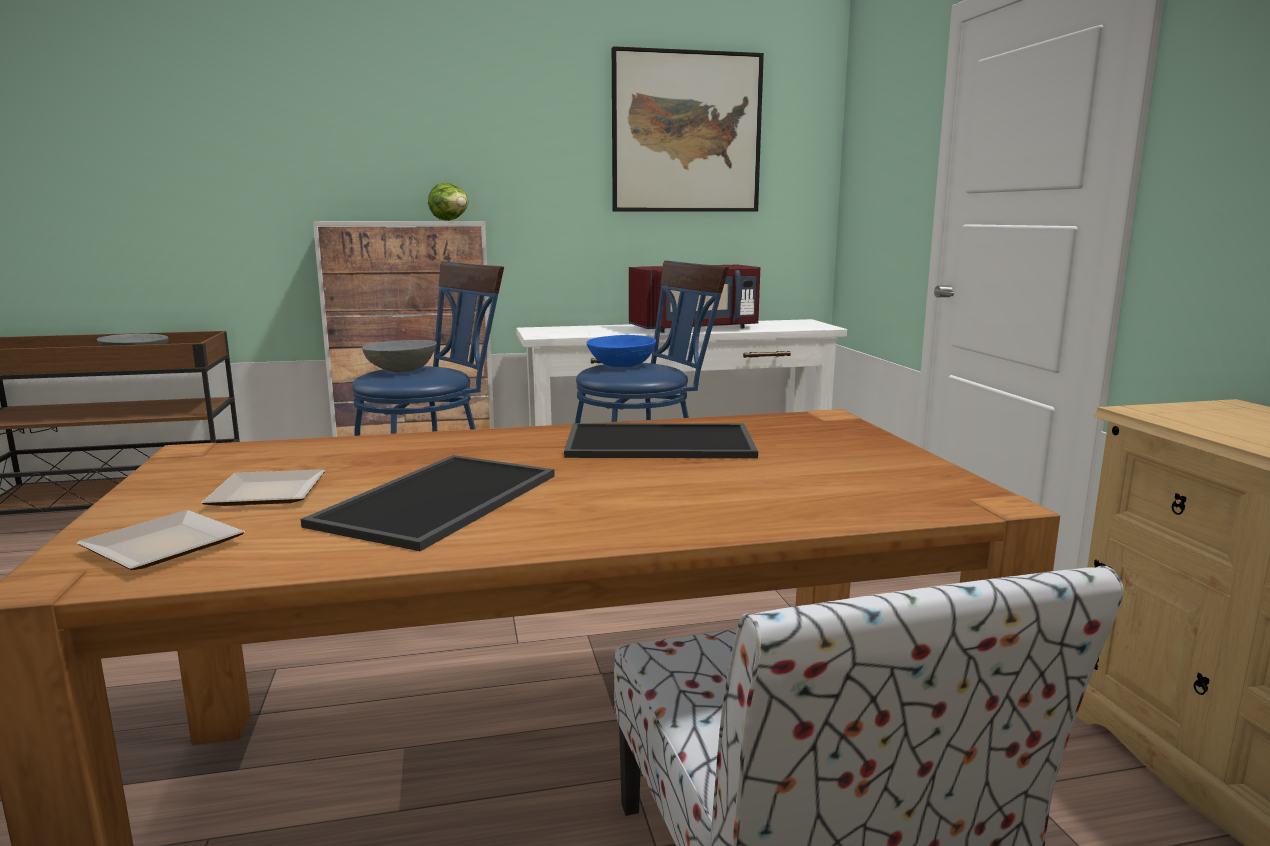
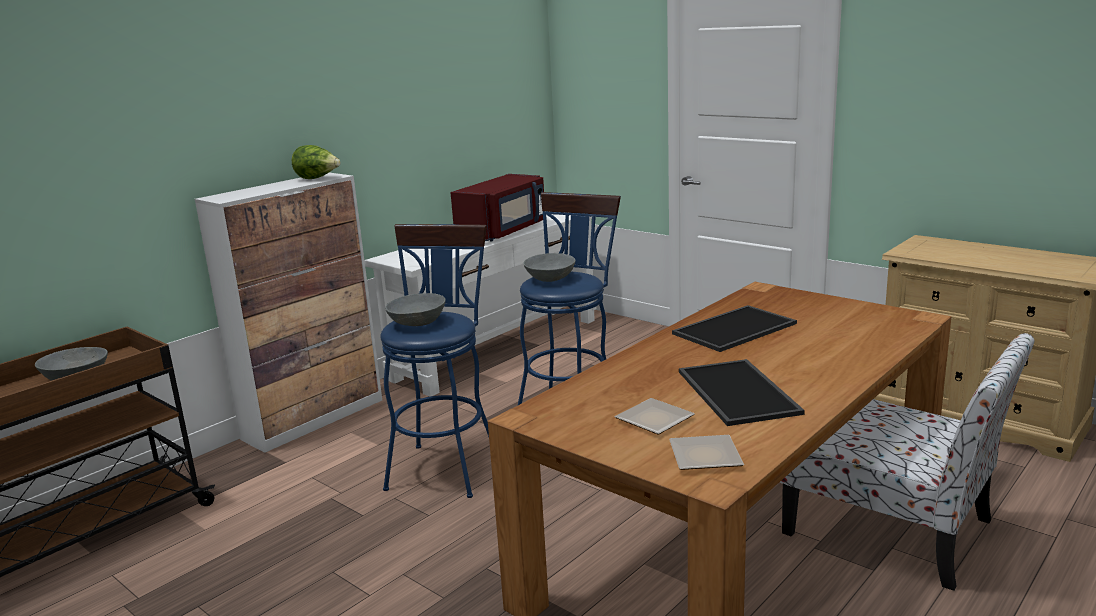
camera: 35 degrees left, 5 degrees up
(621, 365) = (550, 279): blue bowl -> grey bowl
(686, 133) = (458, 72): picture -> none

